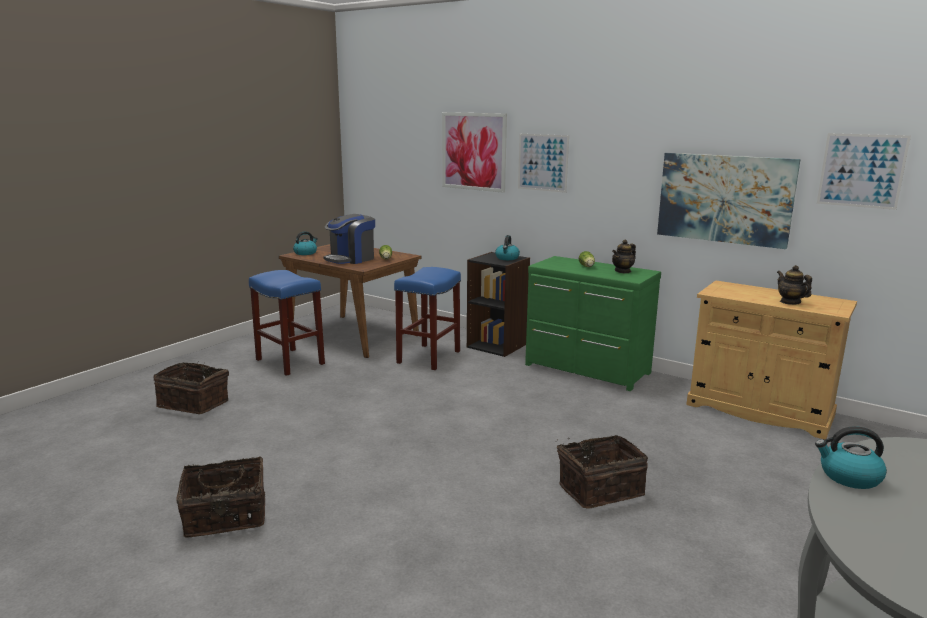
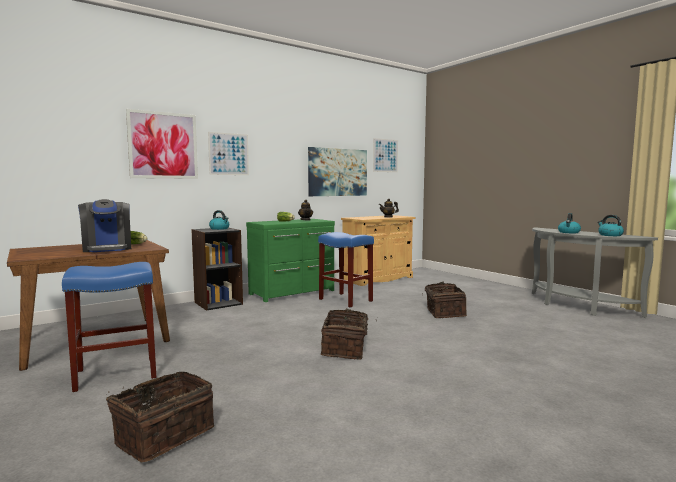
camera: 70 degrees left, 10 degrees down
(226, 517) = (455, 417): basket -> basket (345, 349)
(305, 253) = (30, 256): kettle -> kettle (609, 235)
(429, 357) = (207, 322): blue stool -> blue stool (346, 300)

